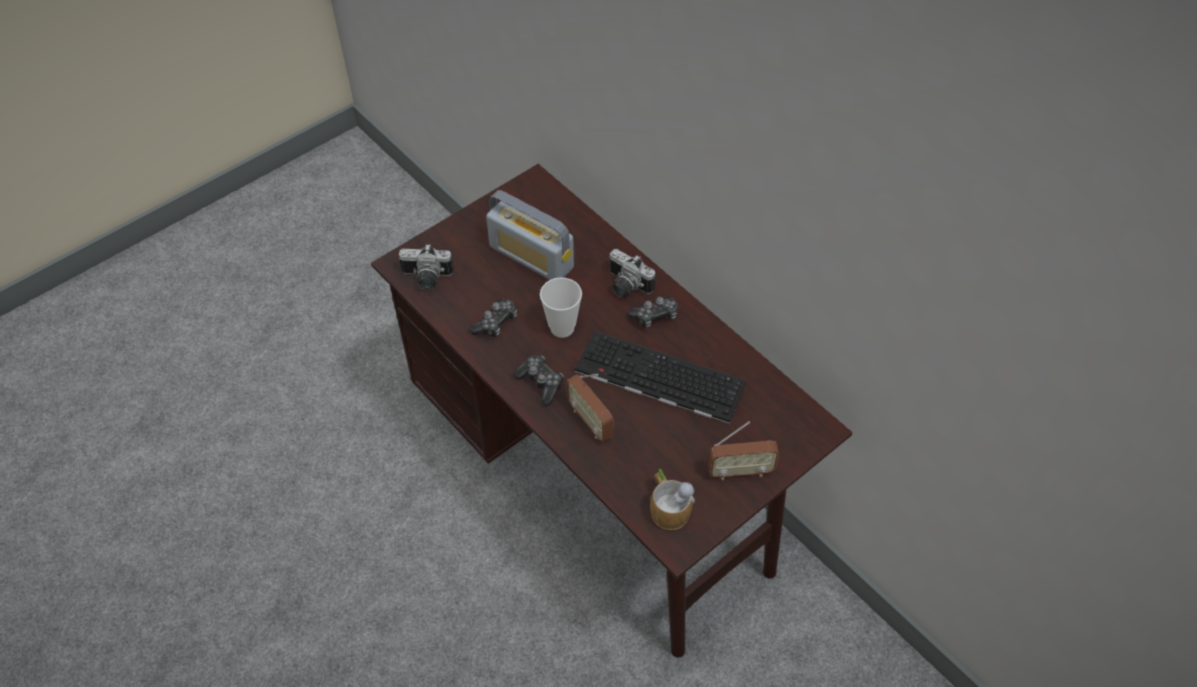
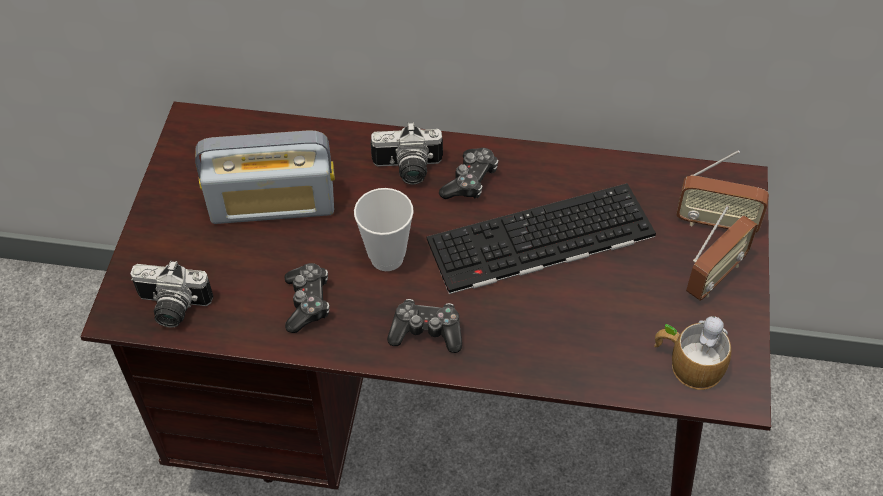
camera: 40 degrees left, 0 degrees up
(426, 278) = (172, 308): camera -> camera turned 45 degrees clockwise
(590, 421) = (520, 334): radio -> radio (716, 223)

